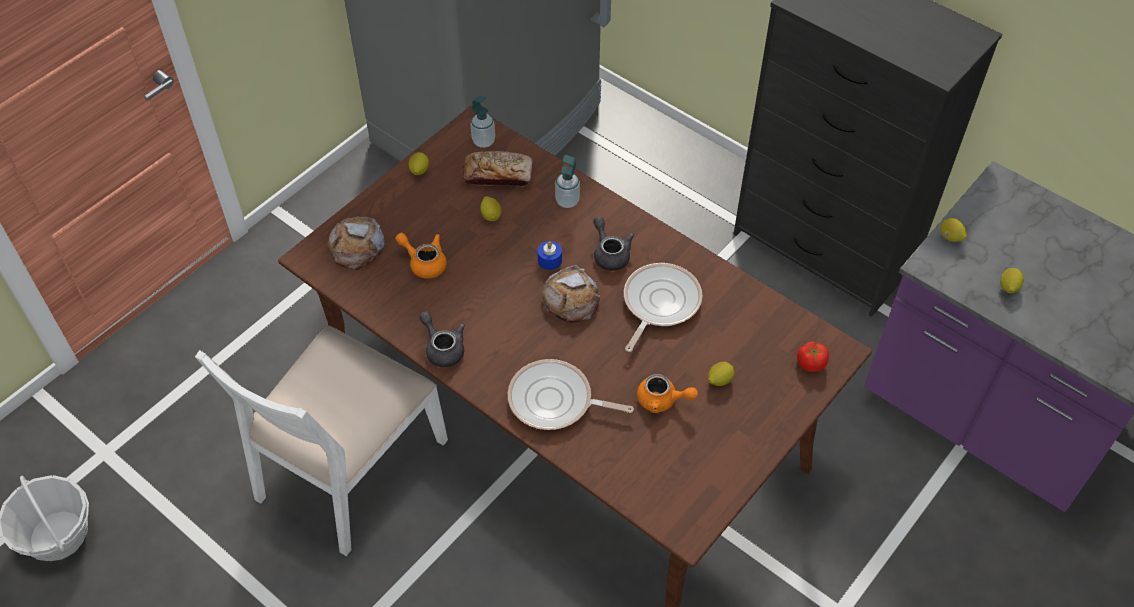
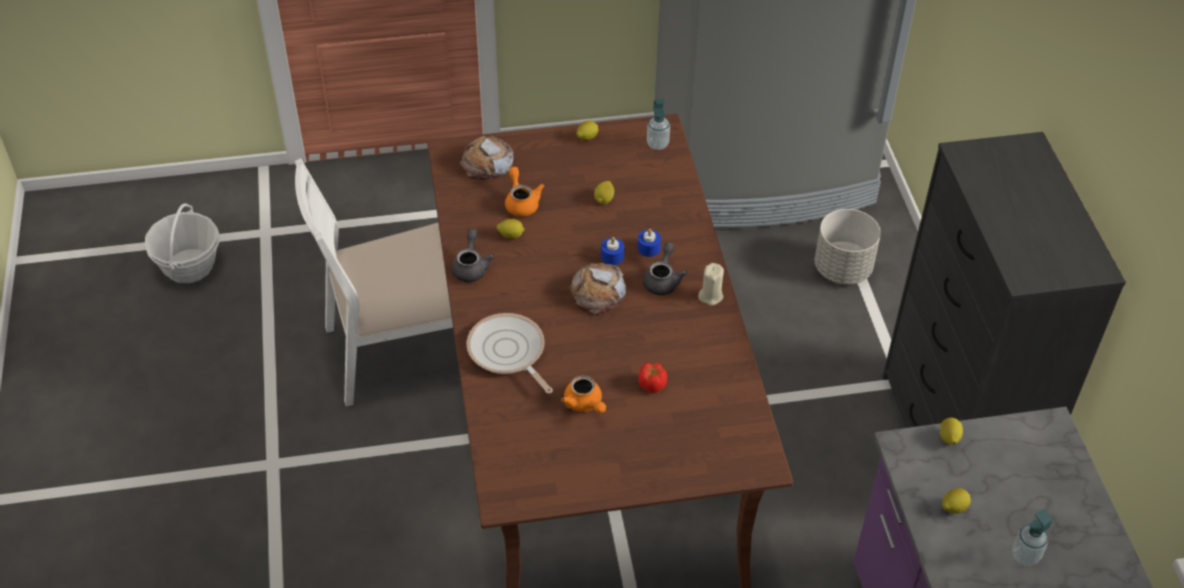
camera: 40 degrees right, 5 degrees down
(498, 175) = (641, 174): bread -> none
(567, 201) = (673, 223): soap dispenser -> soap dispenser (1025, 556)
(570, 234) = (648, 248): none -> blue candle
(625, 168) = (842, 268): none -> grey planter
(659, 242) = (710, 296): none -> beige candle
(659, 303) = (660, 337): frying pan -> none
(719, 380) = (643, 420): lemon -> lemon (511, 235)
(810, 363) = (729, 457): tomato -> tomato (652, 384)

